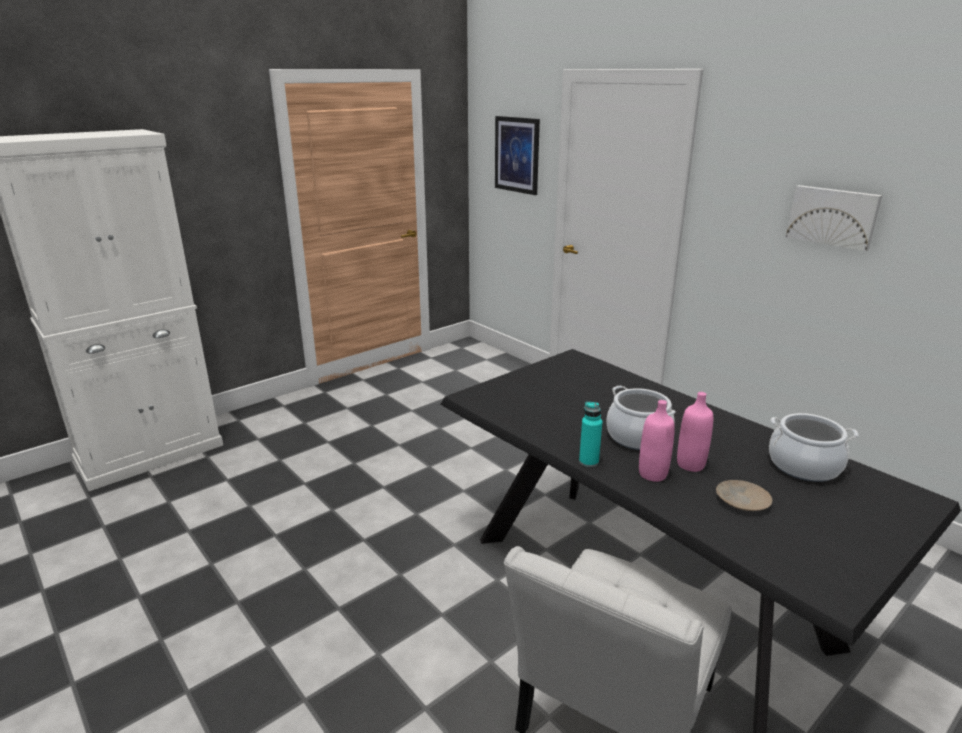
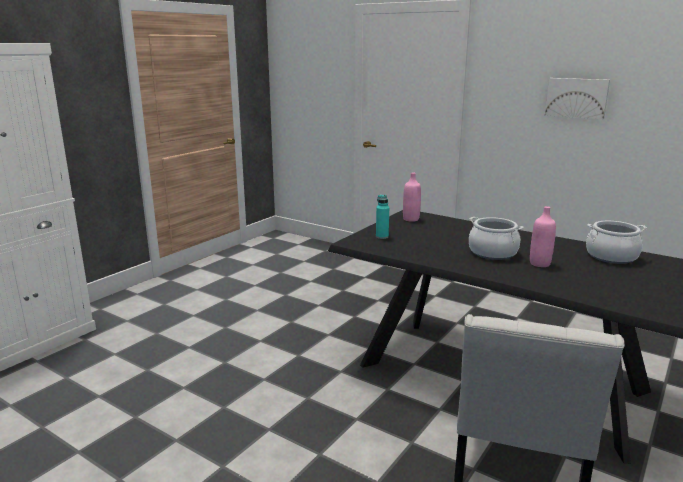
camera: 15 degrees left, 5 degrees down
(517, 155) = (316, 73): picture -> none
(588, 462) = (470, 269): turquoise bottle -> turquoise bottle (382, 236)
(652, 474) = (519, 271): pink bottle -> pink bottle (411, 219)
(741, 501) = (587, 278): beige plate -> none

